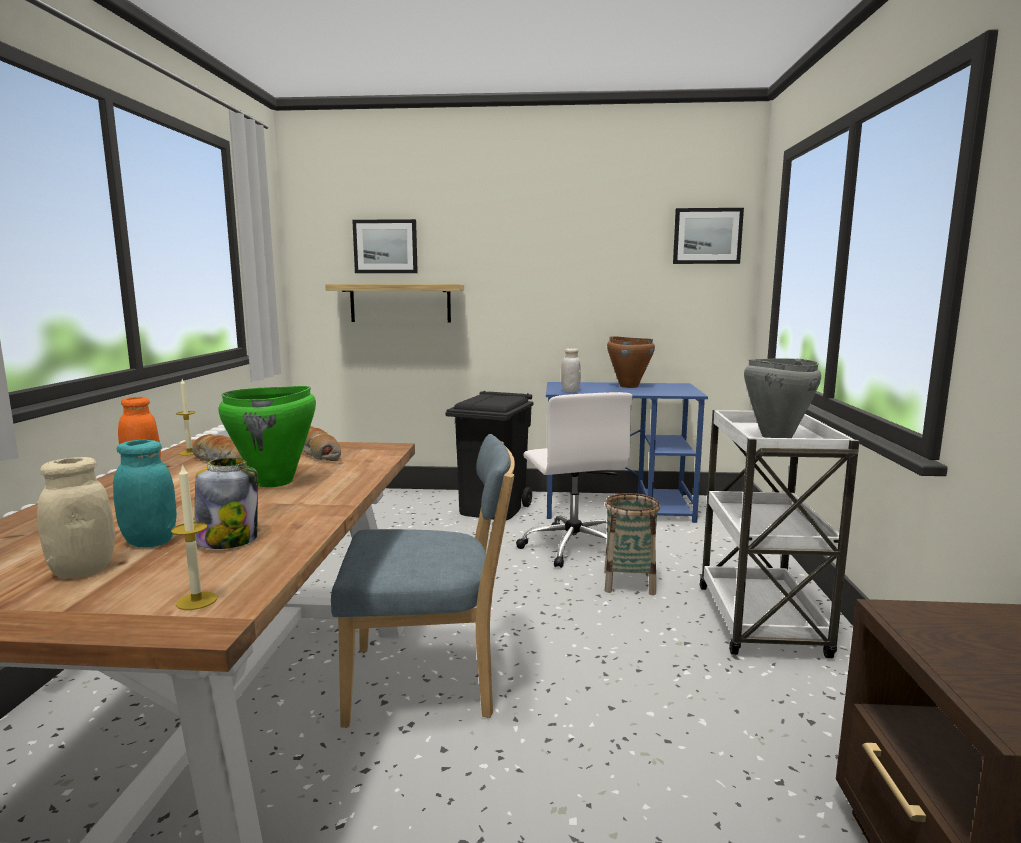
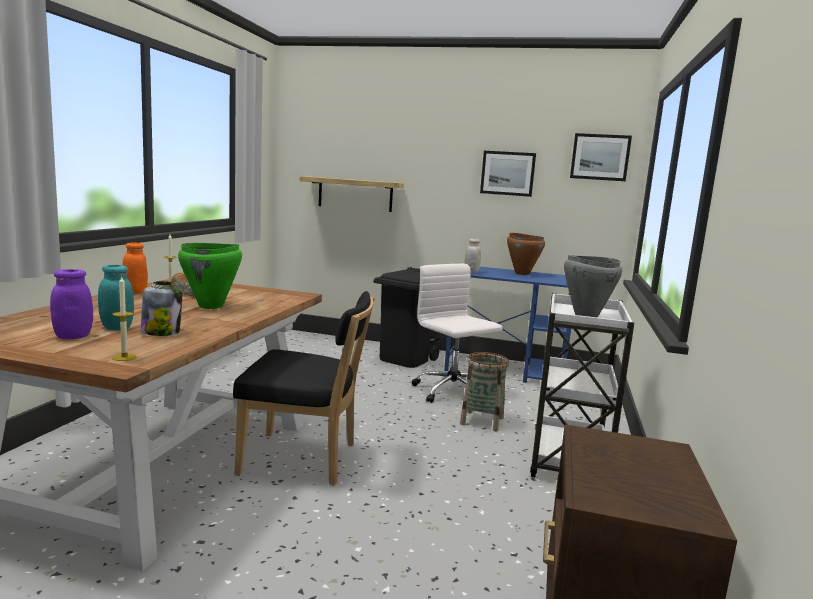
camera: 10 degrees right, 0 degrees up
(83, 570) = (73, 336): beige jar -> purple jar
(316, 453) = (250, 293): bread -> none
(385, 246) = (348, 150): picture -> picture (507, 173)
(430, 682) = (304, 460): blue chair -> black chair
(573, 546) = (453, 391): white office chair -> white office chair turned 150 degrees clockwise

